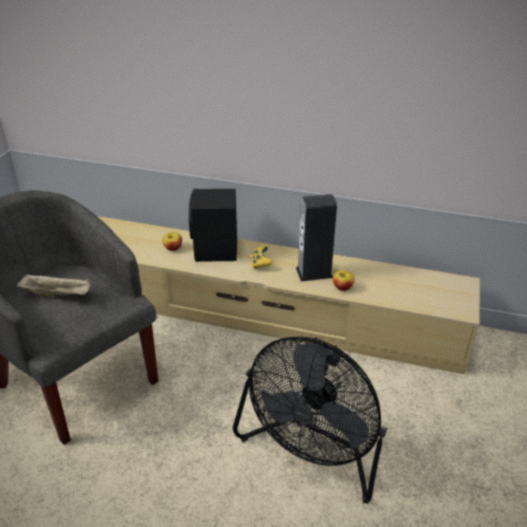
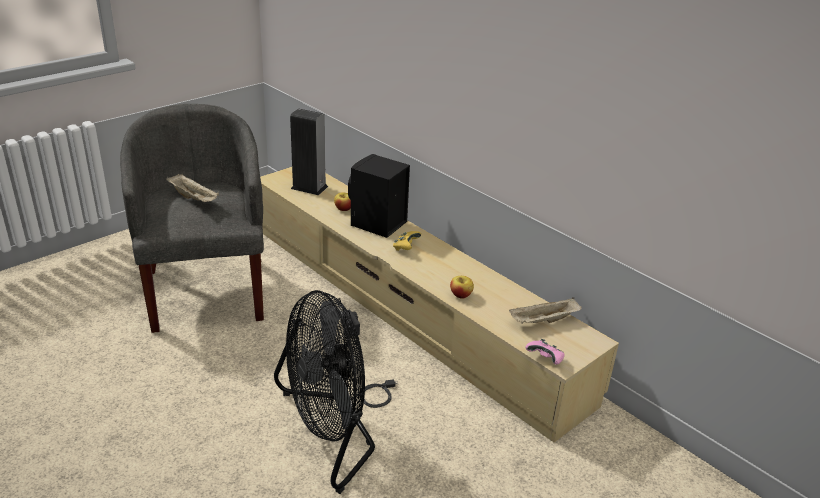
camera: 30 degrees right, 5 degrees down
(314, 272) = (448, 273): speaker -> speaker (309, 187)
(419, 283) = (543, 321): none -> beige tray
(451, 313) = (545, 359): none -> pink game controller

